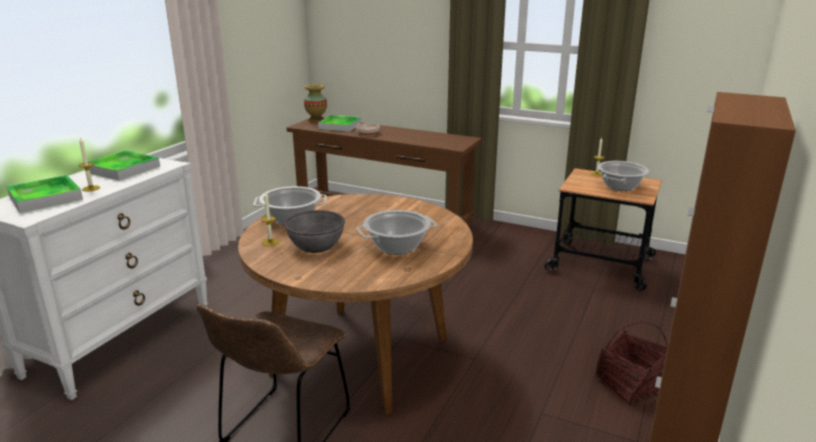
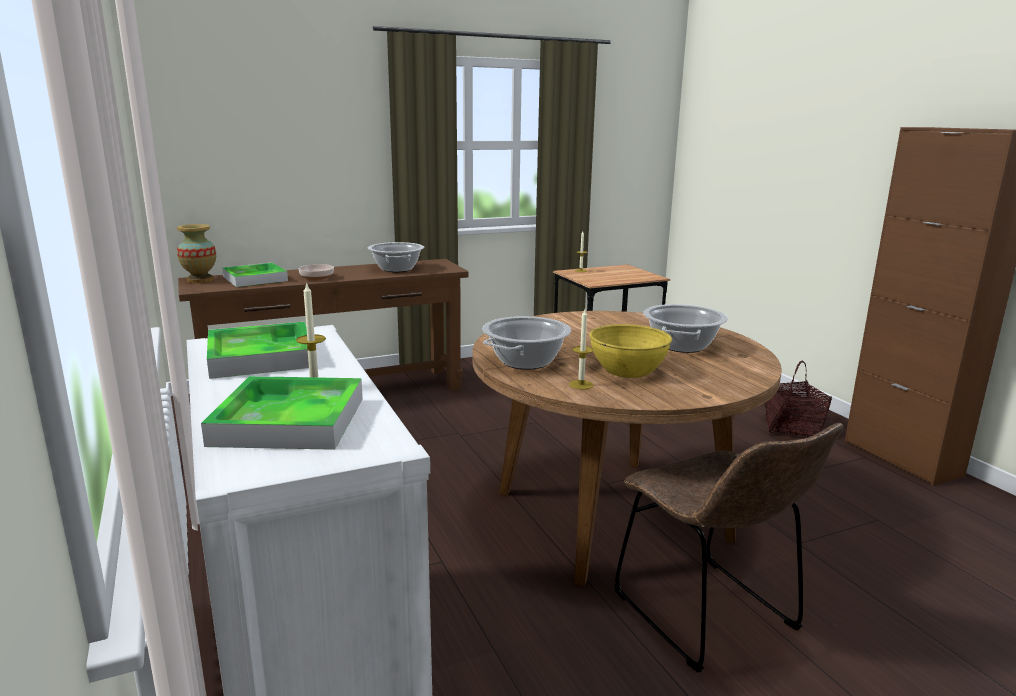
camera: 50 degrees left, 5 degrees down
(316, 246) = (628, 370): grey bowl -> yellow bowl
(620, 186) = (619, 274): cooking pot -> cooking pot (396, 269)

